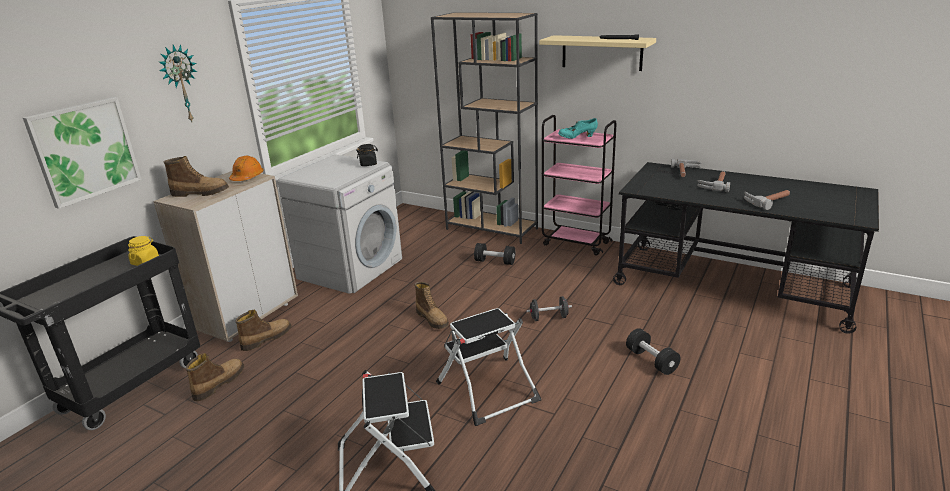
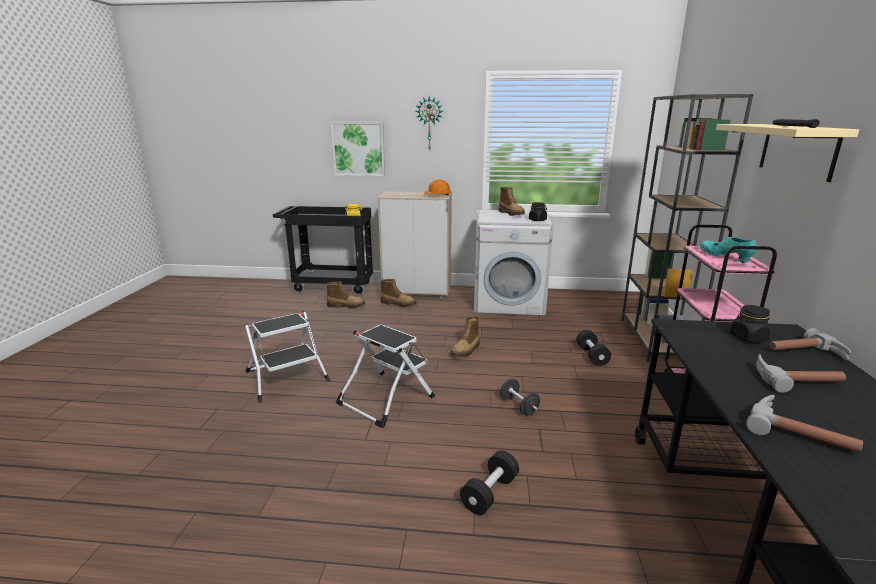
camera: 65 degrees right, 5 degrees down
(201, 193) = (403, 194): boot -> boot (511, 214)
(661, 178) = (748, 338): none -> black jar

